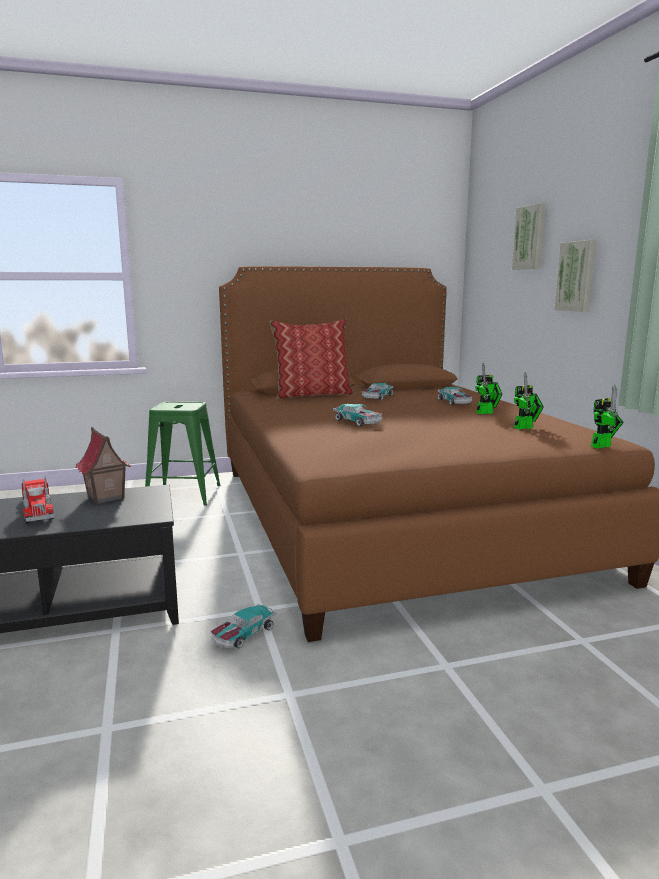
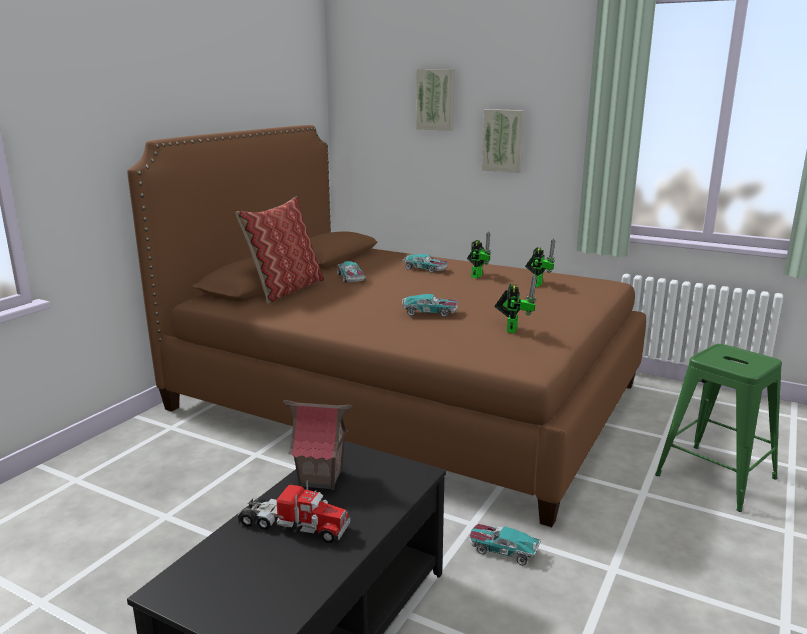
camera: 45 degrees left, 5 degrees up
(184, 494) = (158, 454): green stool -> green stool (716, 477)
(243, 634) = (503, 550): toy car -> toy car turned 120 degrees clockwise
(603, 445) = (613, 288): toy robot -> toy robot (512, 328)

